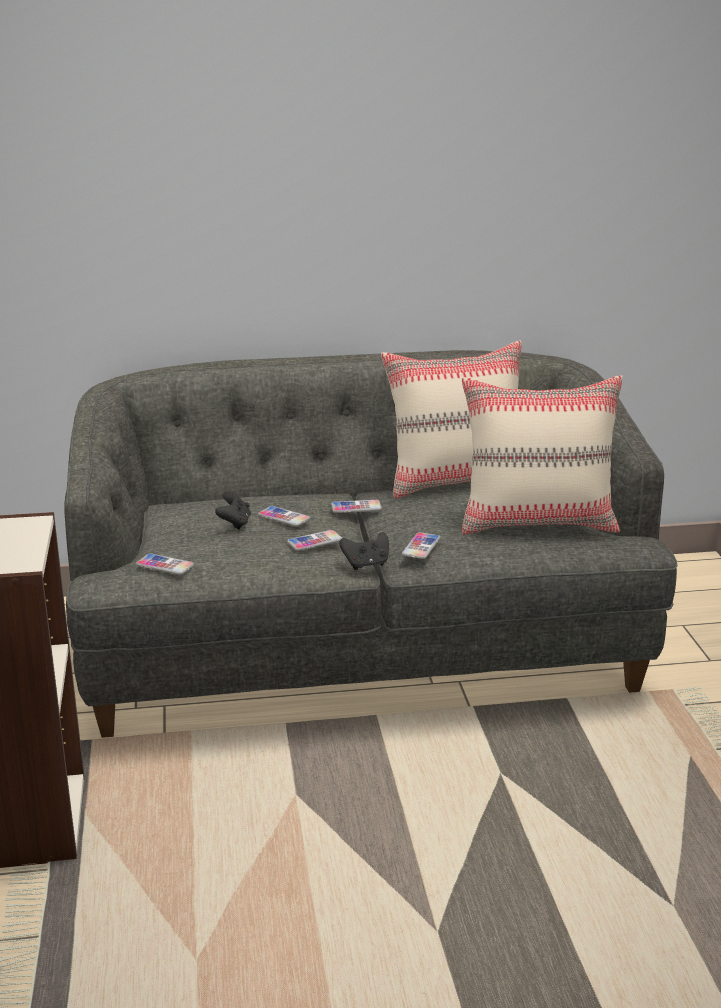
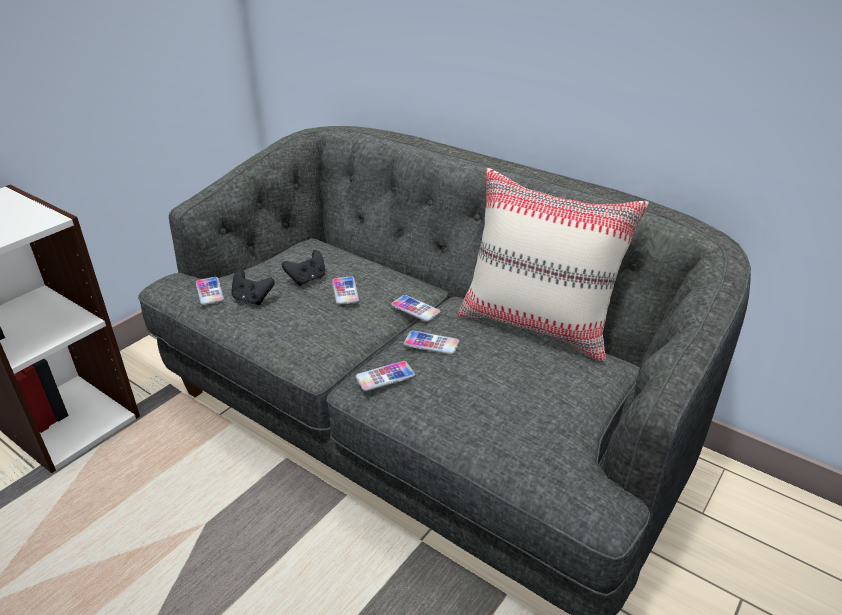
camera: 45 degrees right, 10 degrees up
(315, 541) = (327, 325): phone -> phone (431, 343)
(366, 564) = (330, 368): black game controller -> black game controller (252, 299)
(537, 522) = (527, 411): beige pillow -> none

